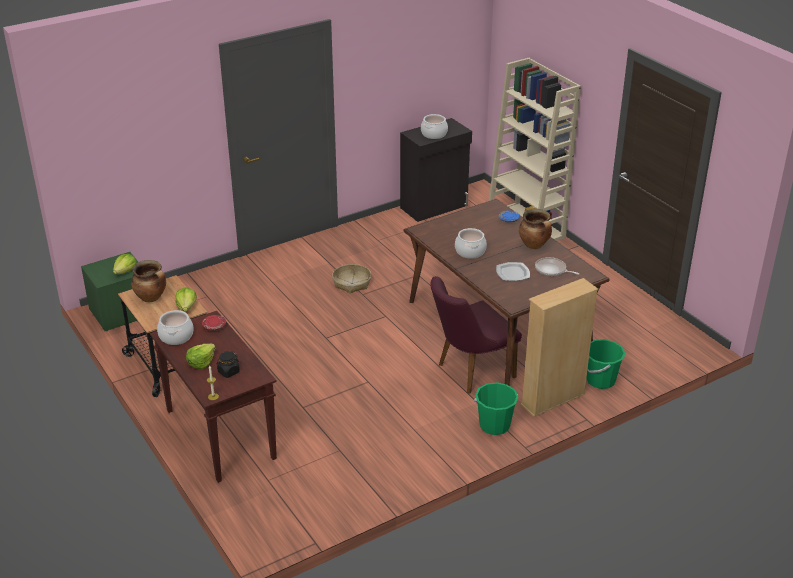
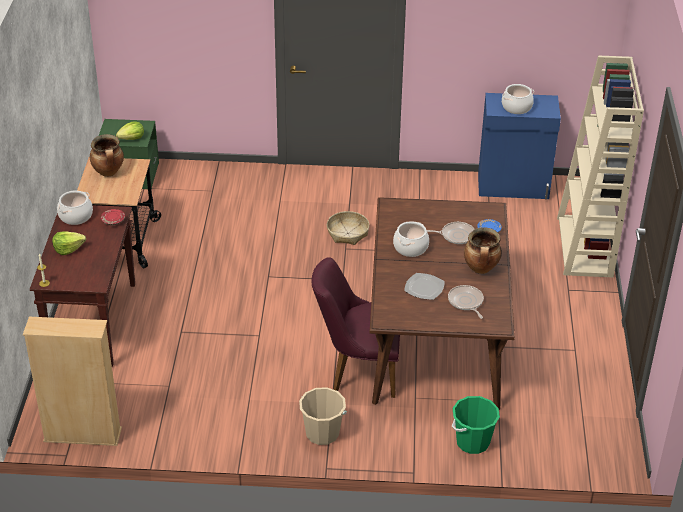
camera: 35 degrees right, 5 degrees up
(186, 307) = (126, 193): lettuce -> none
(228, 372) = (78, 267): black jar -> none
(435, 207) = (513, 187): black cabinet -> blue cabinet
(491, 231) = (456, 235): none -> frying pan
(494, 425) = (322, 433): green bucket -> beige bucket
(553, 400) = (404, 437): beige bookcase -> beige bookcase (82, 435)

